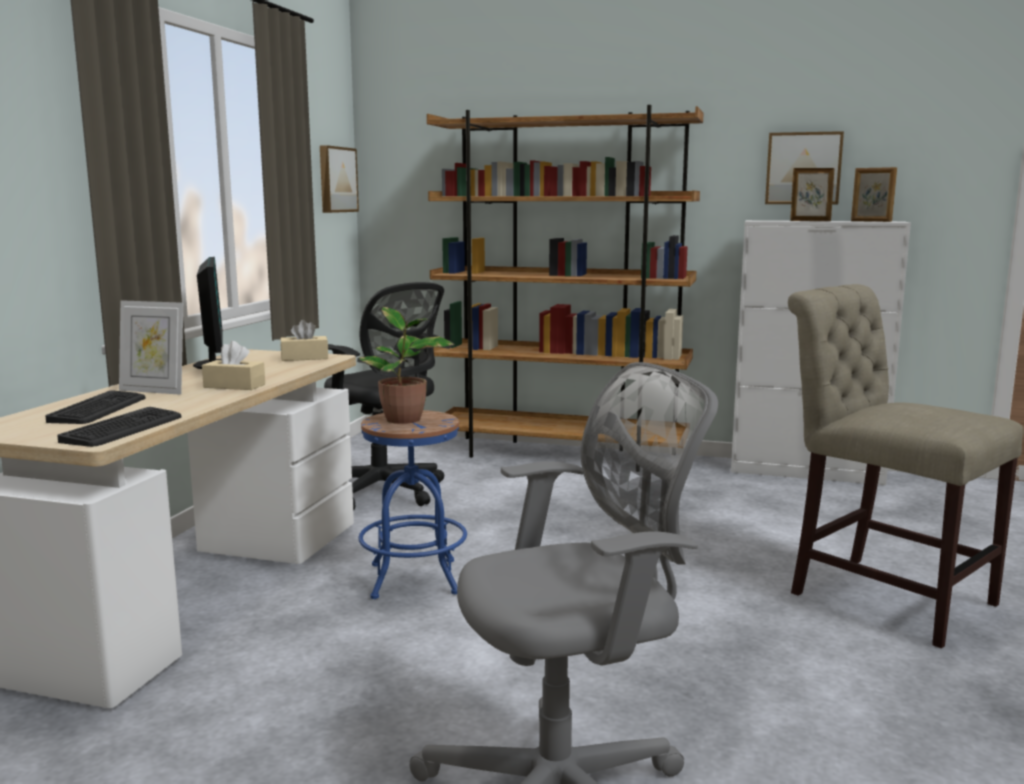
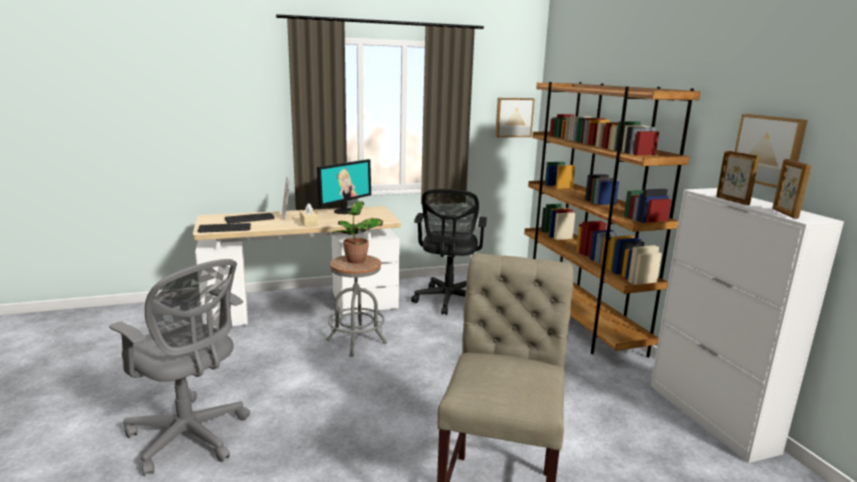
camera: 55 degrees right, 5 degrees up
(304, 358) = (379, 217): beige tissue box -> none
(414, 579) = (356, 342): blue stool -> grey stool

